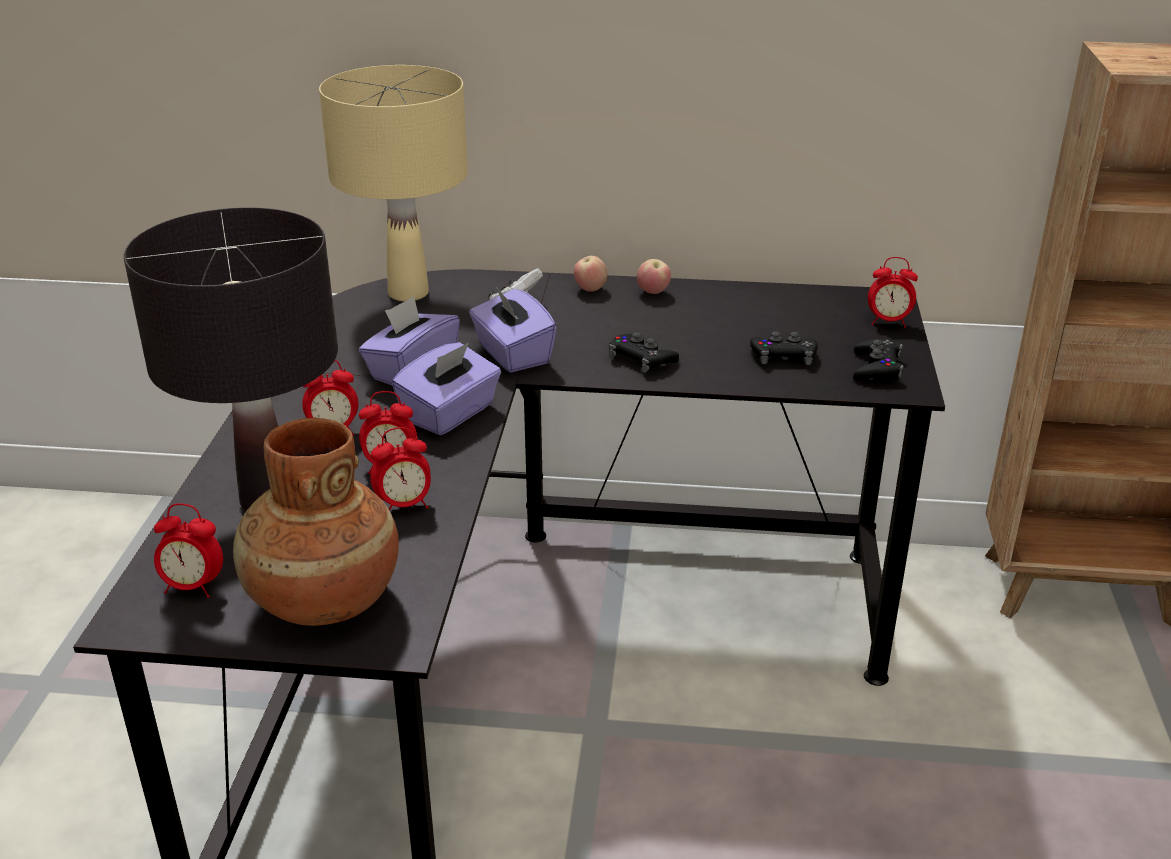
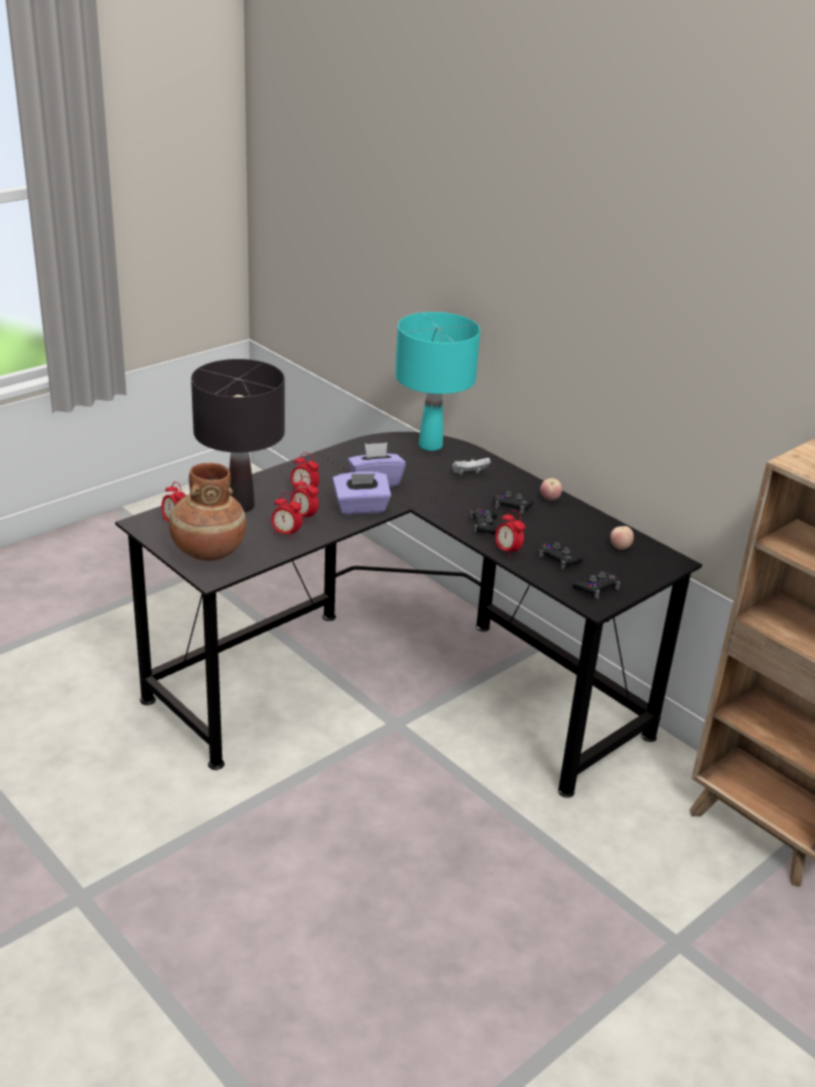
camera: 40 degrees right, 0 degrees up
(408, 293) = (430, 445): beige table lamp -> turquoise table lamp
(512, 354) = (430, 496): purple tissue box -> none
(590, 289) = (520, 483): apple -> apple (620, 547)
(627, 320) = (512, 506): none -> black game controller
(888, 322) = (649, 572): alarm clock -> alarm clock (507, 551)

